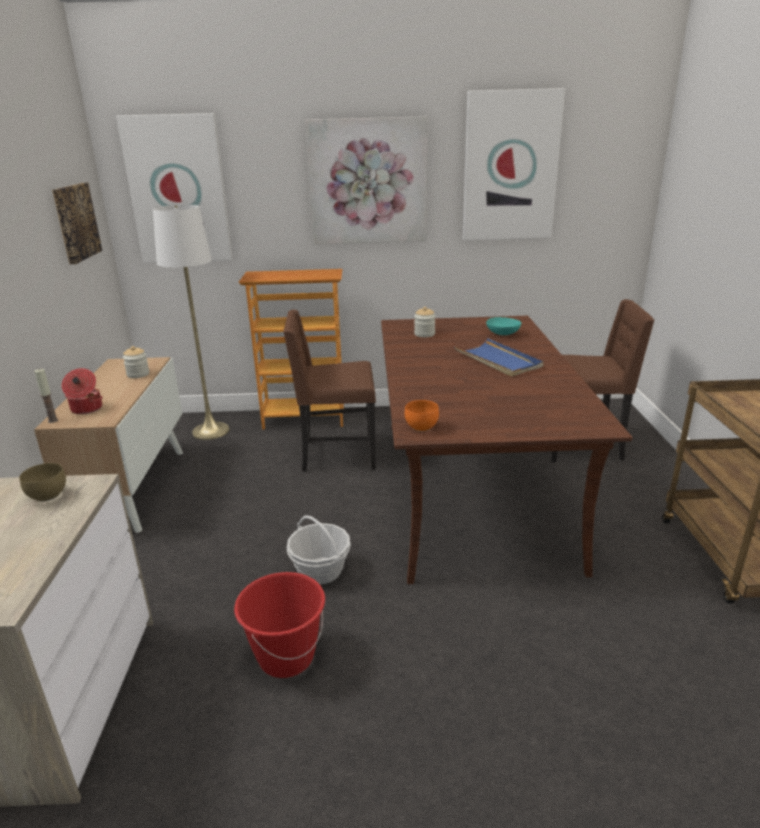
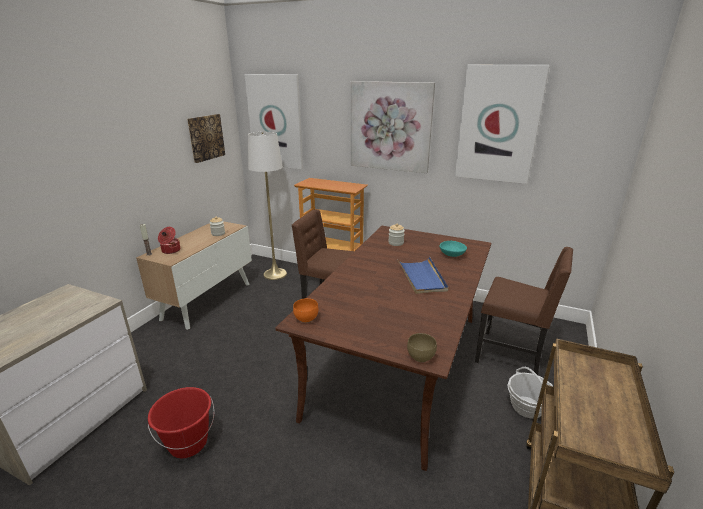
camera: 25 degrees right, 0 degrees up
(48, 496) = (78, 304): brown bowl -> brown bowl (421, 357)
(320, 571) = (254, 391): basket -> basket (527, 407)

